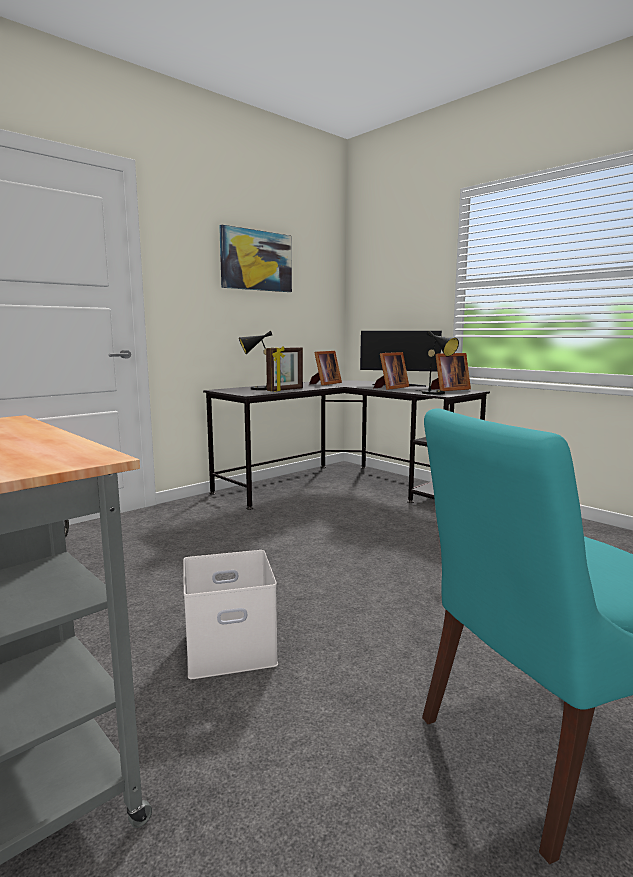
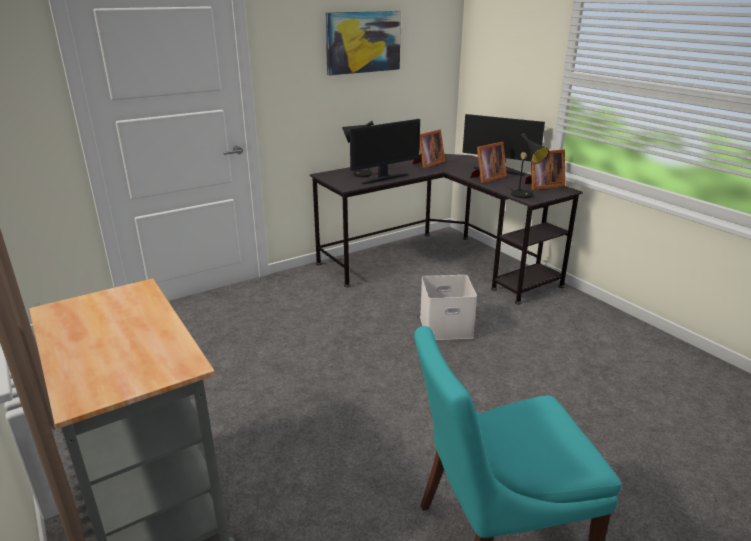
camera: 10 degrees right, 15 degrees up
(232, 646) = (304, 429): white storage box -> white storage box (446, 326)
(285, 390) = (384, 178): picture frame -> monitor

